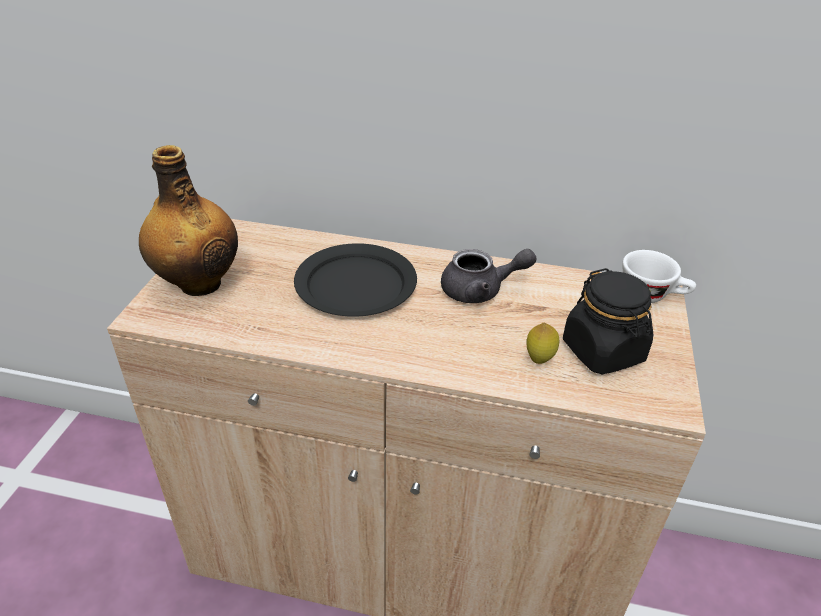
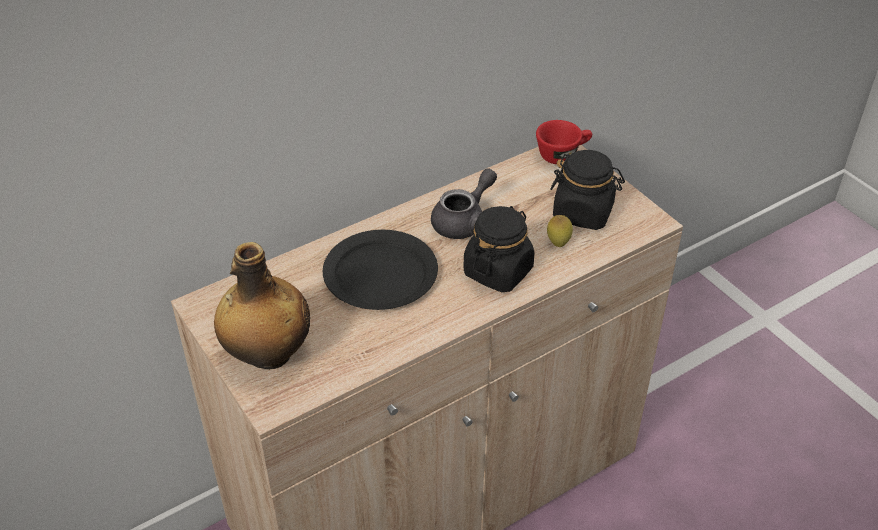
camera: 45 degrees left, 5 degrees up
(449, 344) = (498, 271): none -> black jar
(652, 295) = (562, 154): white cup -> red cup

